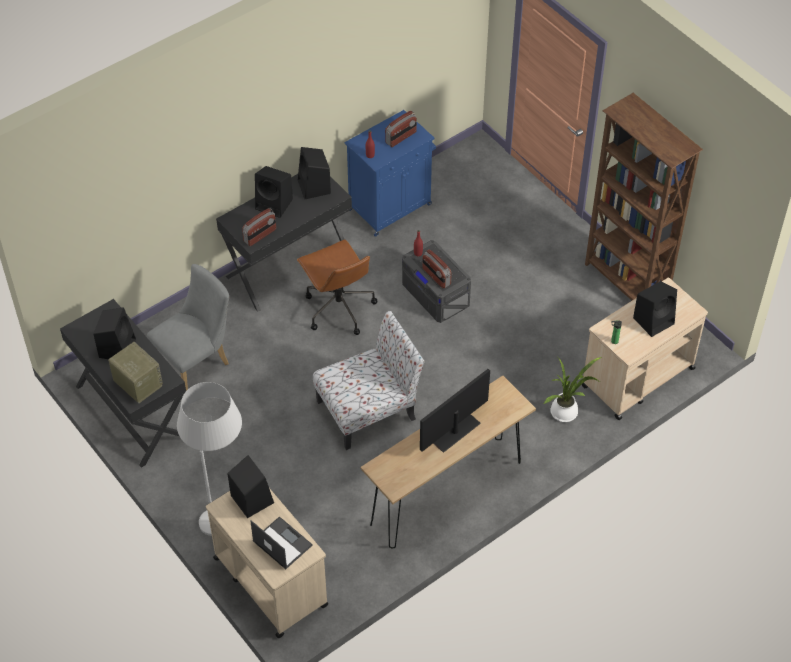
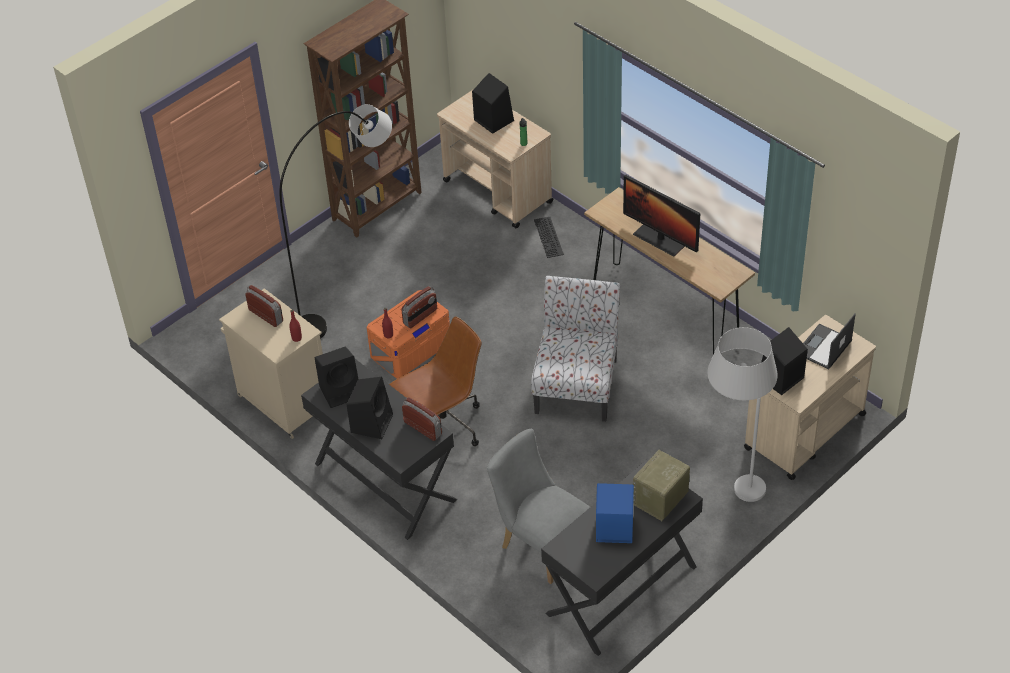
camera: 95 degrees left, 5 degrees down
(117, 347) = (613, 528): black speaker -> blue speaker
(368, 409) = (577, 384): chair -> chair turned 45 degrees clockwise
(391, 206) = (283, 401): blue cabinet -> beige cabinet
(435, 293) = (410, 348): grey storage box -> orange storage box
(512, 258) = (353, 292): none -> grey floor lamp
(566, 412) = (549, 237): potted plant -> keyboard

